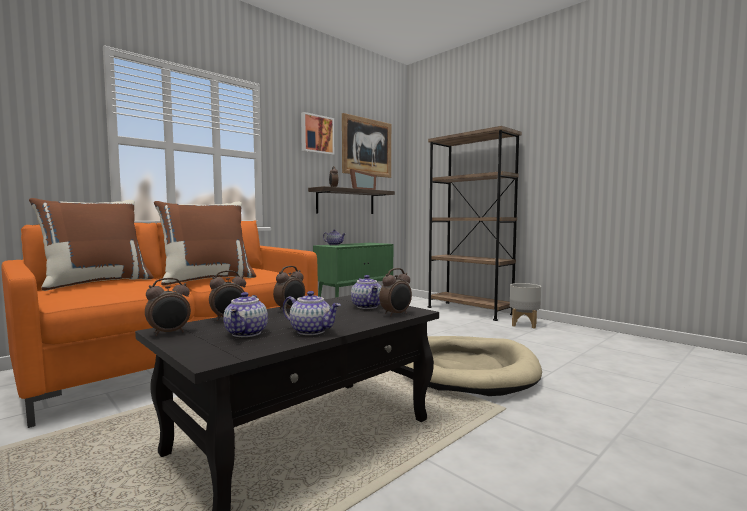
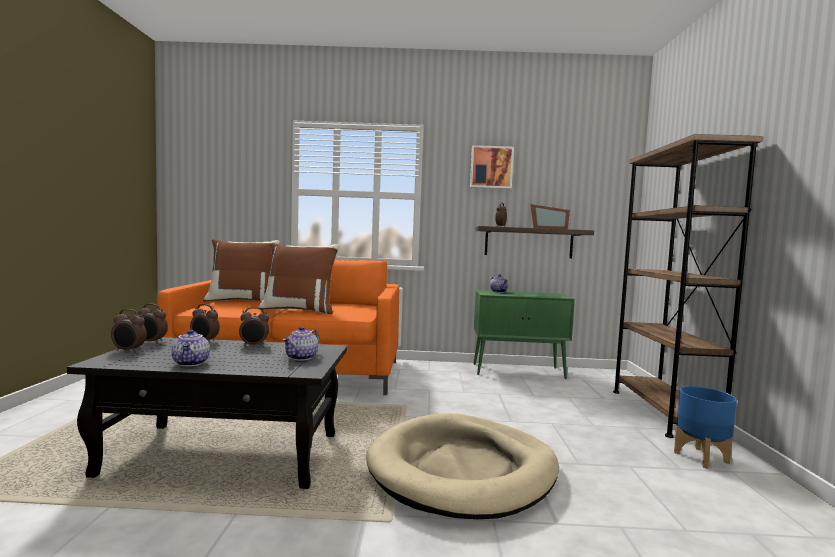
camera: 45 degrees right, 0 degrees up
(247, 333) = (168, 353): teapot -> none
(367, 147) = (567, 175): picture -> none
(396, 314) = (284, 369): alarm clock -> alarm clock (128, 351)
(523, 324) = (700, 457): grey planter -> blue planter

